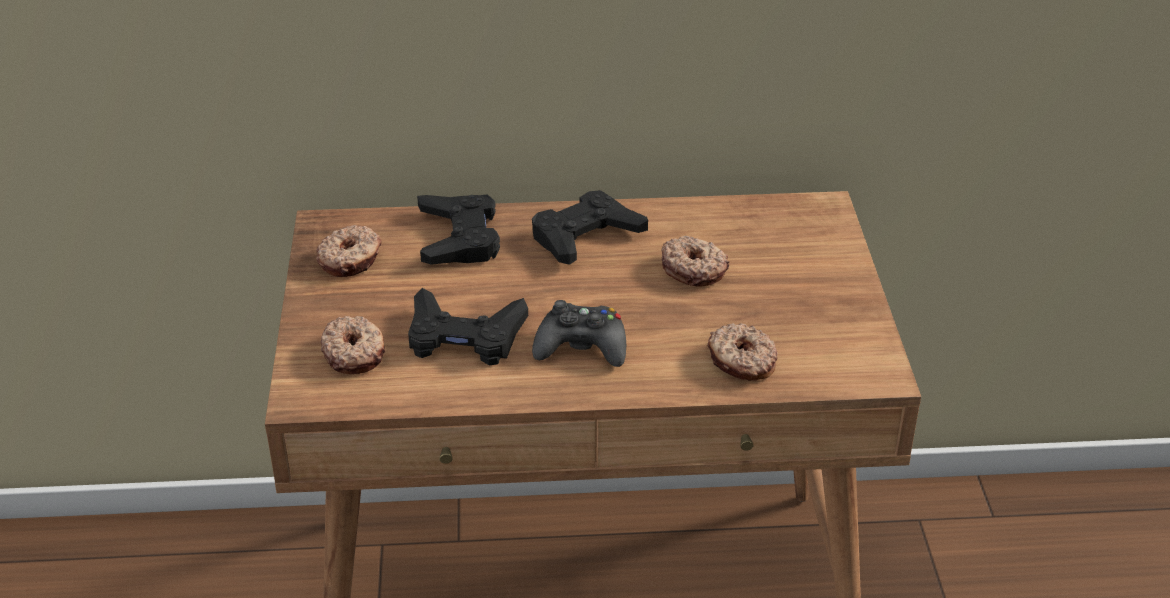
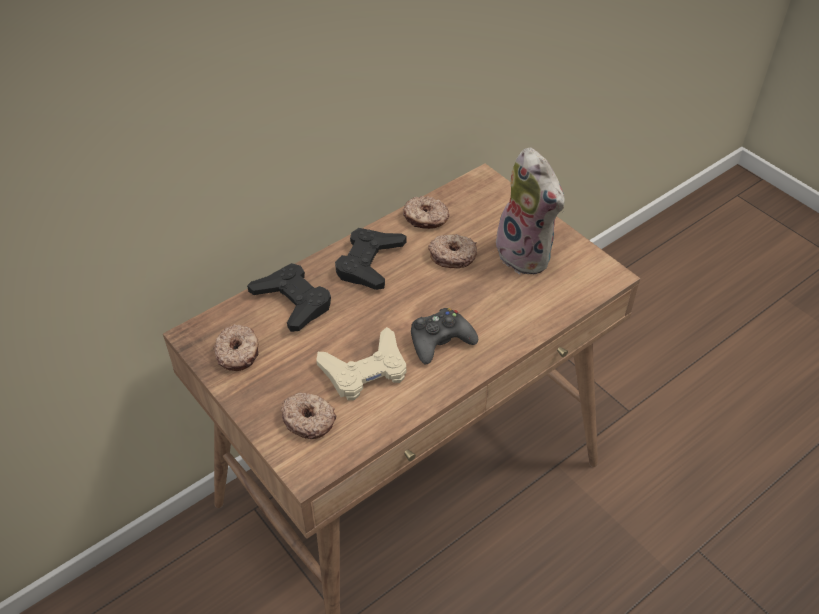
camera: 35 degrees left, 10 degrees up
(464, 337) = (365, 371): black game controller -> beige game controller
(741, 362) = (535, 304): donut -> donut (425, 218)
(792, 307) = (527, 254): none -> plush toy

